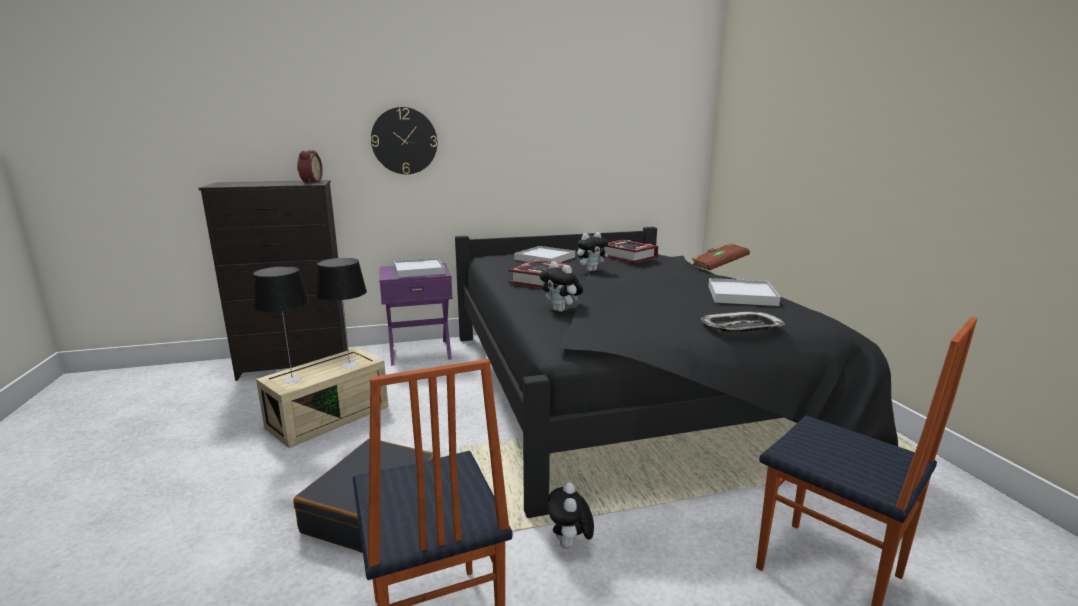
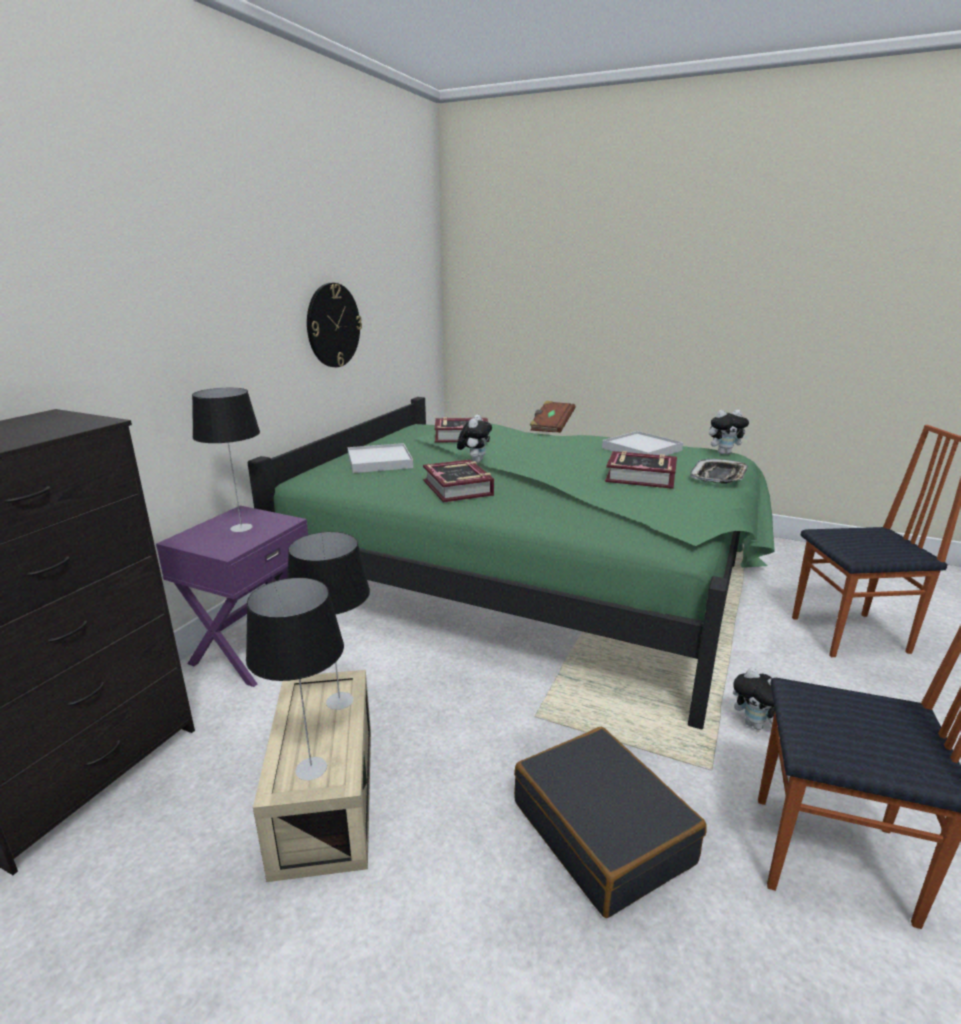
camera: 50 degrees left, 5 degrees up
(310, 182) = (54, 420): alarm clock -> none
(404, 141) = (156, 318): wall clock -> wall clock (333, 325)
(418, 270) = (240, 528): white tray -> table lamp
(561, 310) = (575, 511): plush toy -> plush toy (724, 453)
(624, 388) = (534, 579): black bed -> green bed
(669, 308) = (640, 477): none -> book

